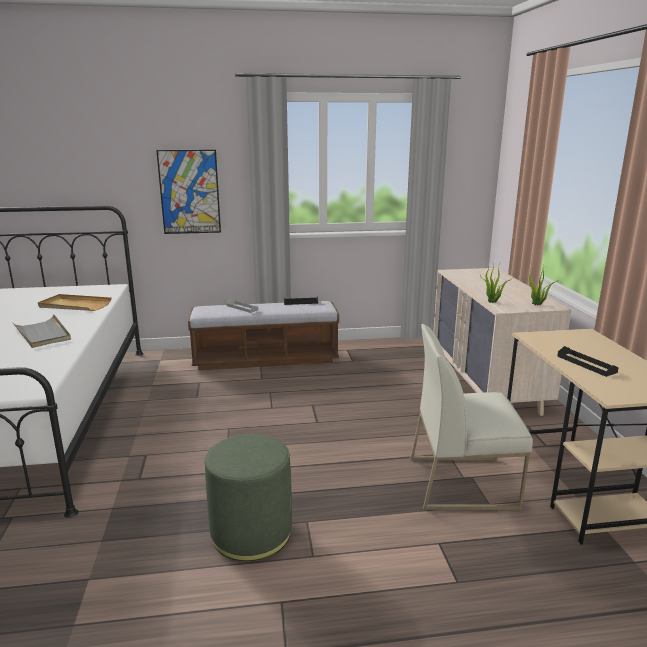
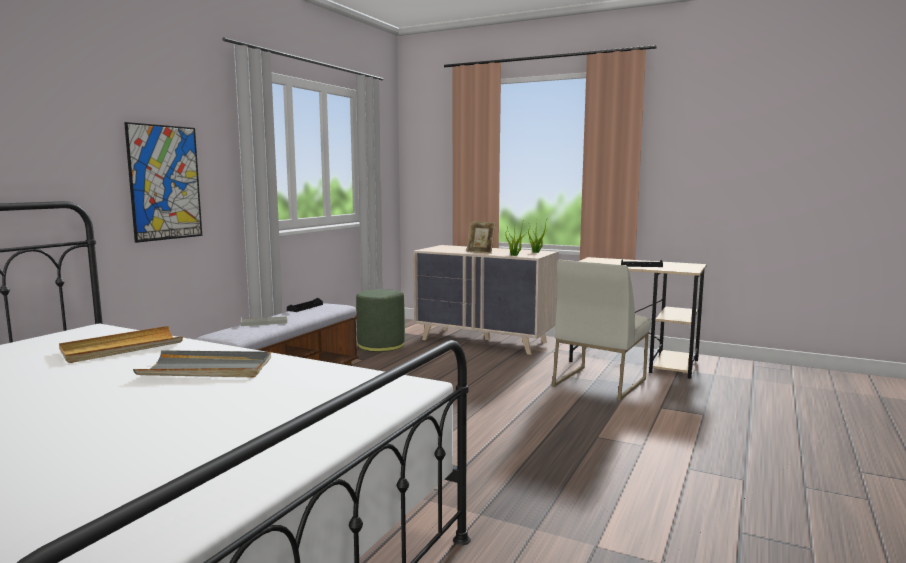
camera: 55 degrees left, 10 degrees down
(251, 532) = (592, 459): green ottoman -> green ottoman (381, 345)
(481, 288) = (480, 252): none -> picture frame

